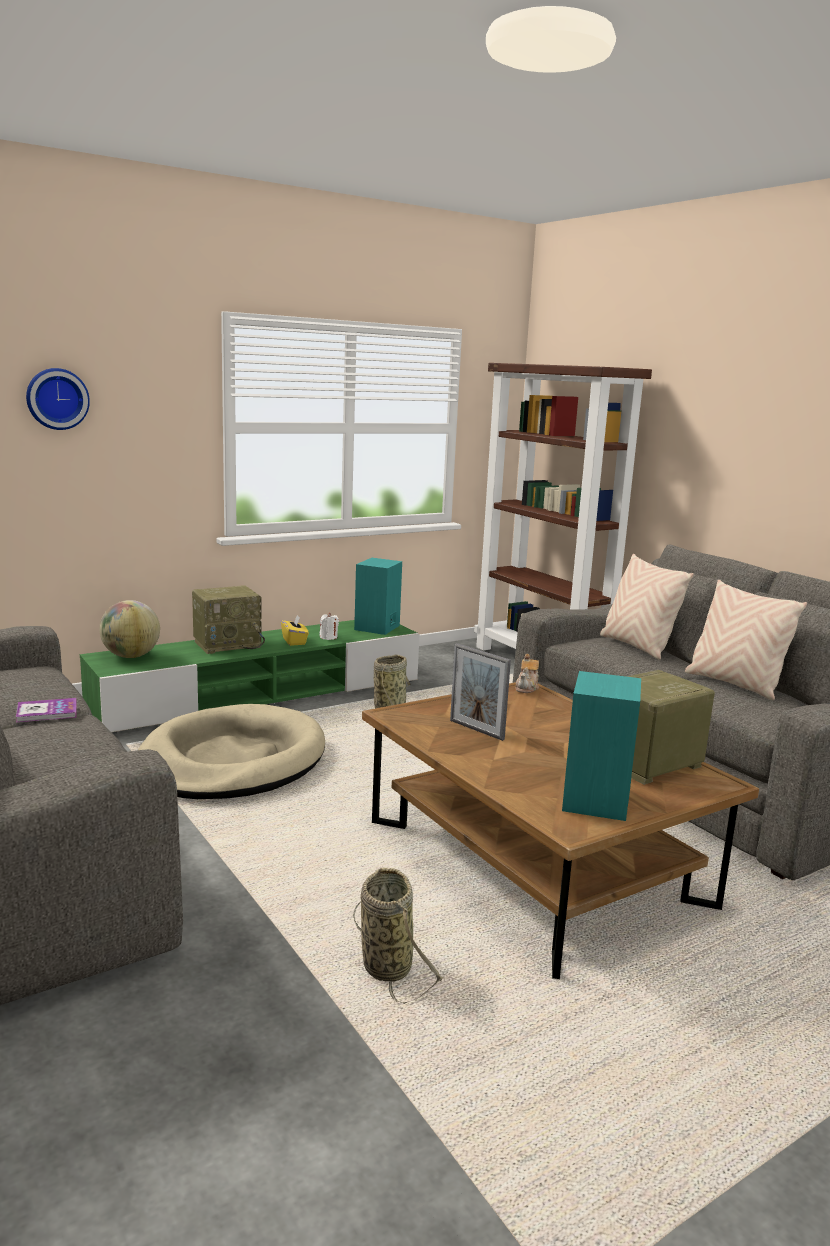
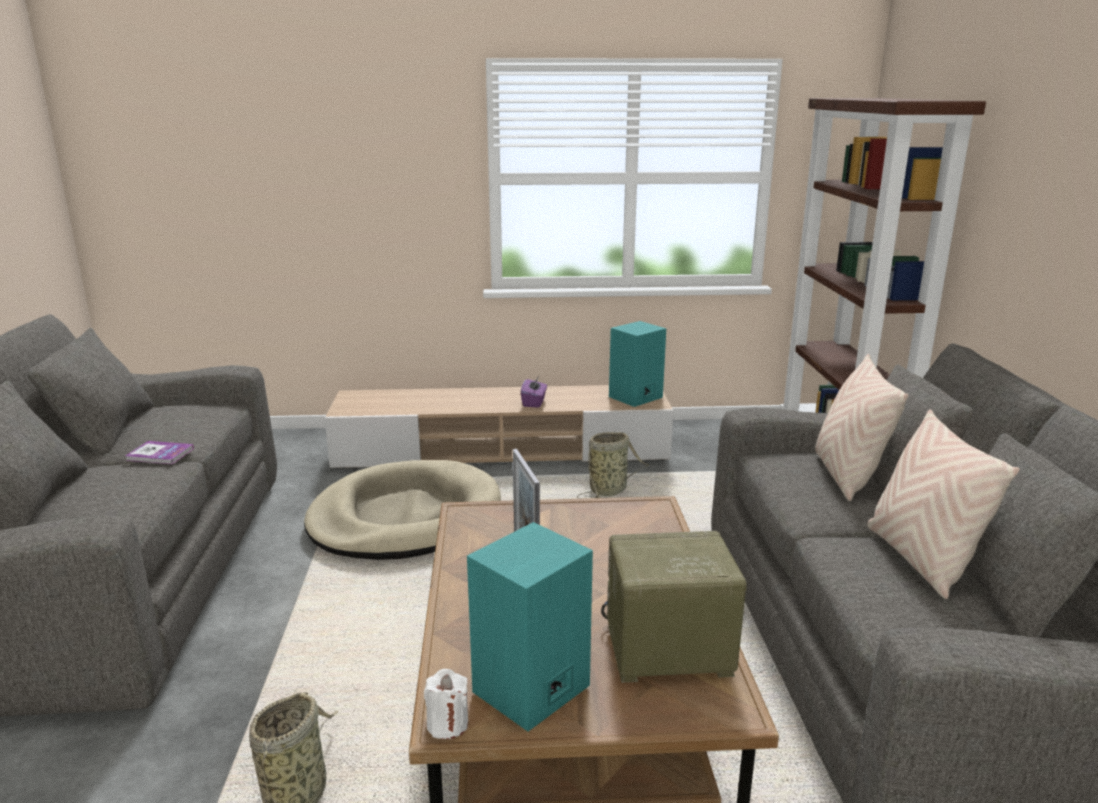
camera: 30 degrees right, 5 degrees up
(57, 399) = (324, 153): wall clock -> none
(131, 656) = (374, 398): globe -> none
(228, 644) = (470, 397): radio -> none
(261, 695) = (502, 451): green tv stand -> beige tv stand
(294, 641) = (534, 402): yellow tissue box -> purple tissue box
(328, 637) = (572, 402): white candle -> white candle (447, 724)
(527, 688) = (655, 507): teapot -> none

